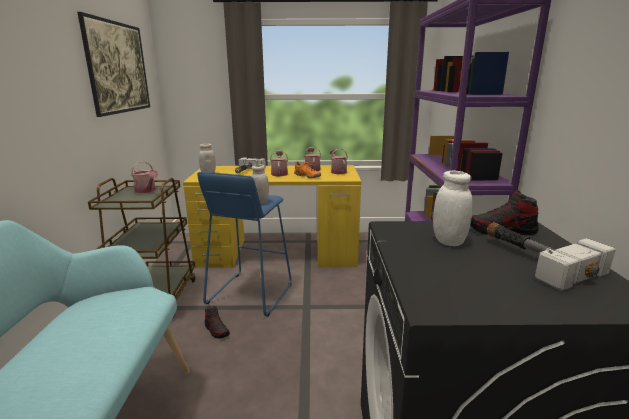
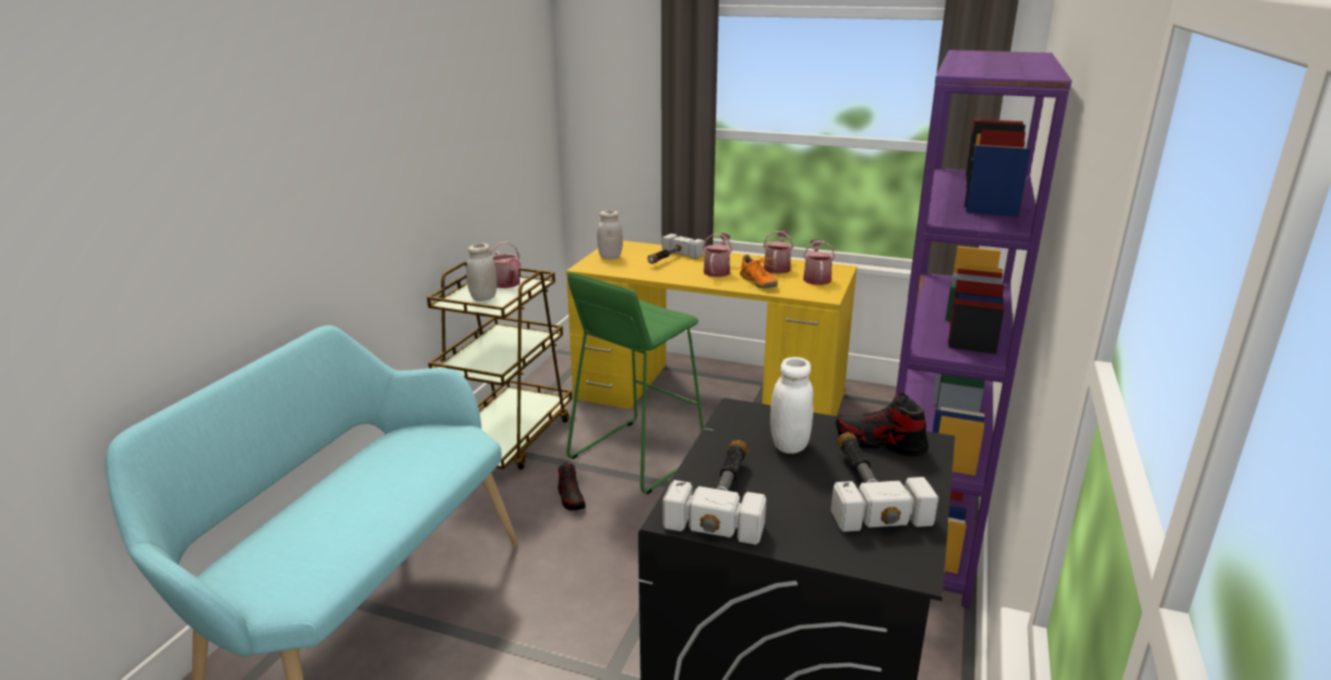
camera: 20 degrees right, 5 degrees up
(122, 90) = (493, 129): picture -> none
(249, 294) = (636, 455): blue stool -> green stool
(260, 202) = (656, 323): white jar -> white jar (483, 298)
(449, 284) = (724, 497): none -> hammer

